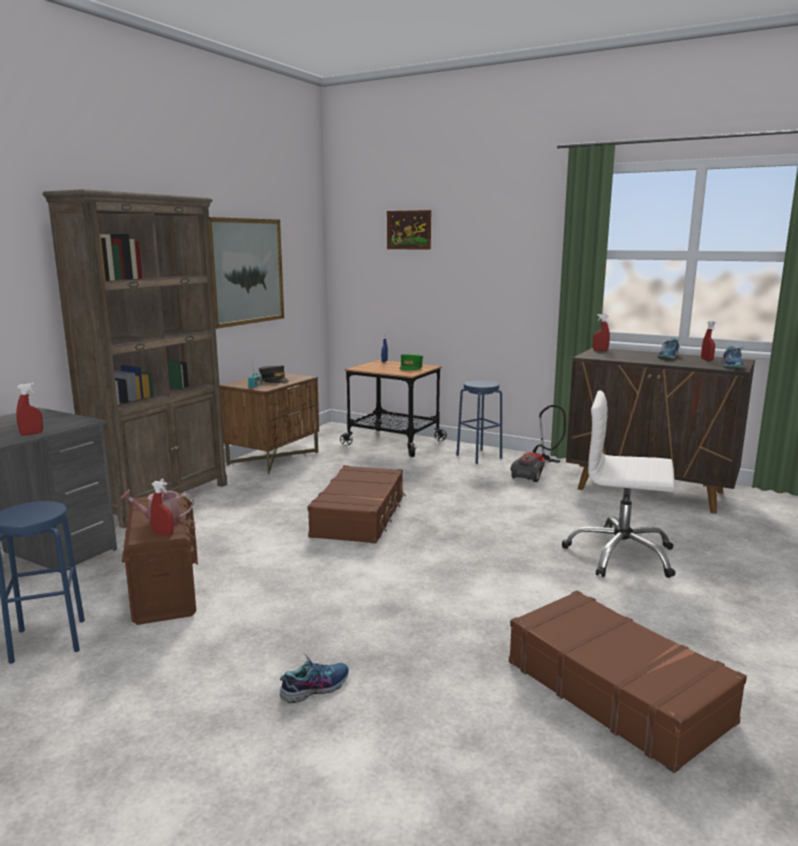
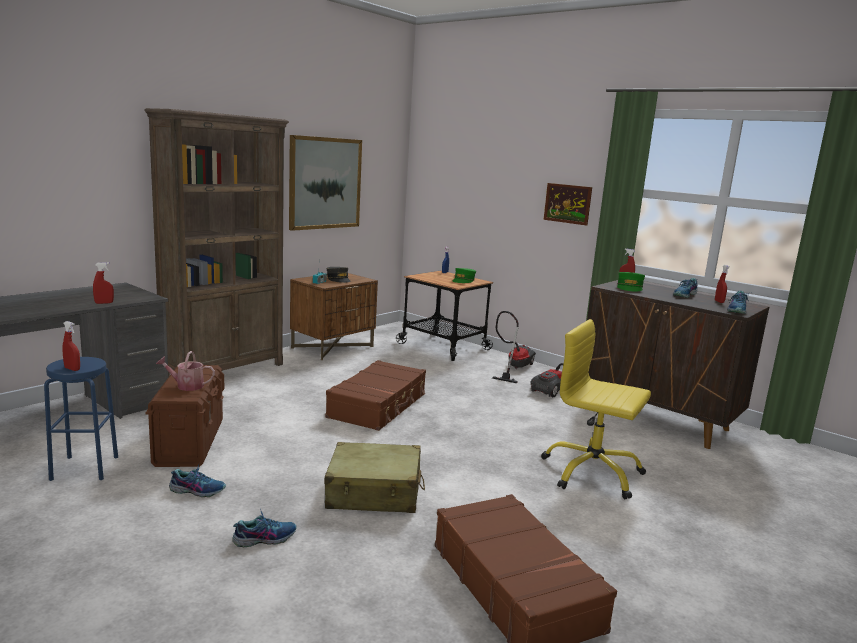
camera: 10 degrees right, 0 degrees up
(163, 534) = (183, 396): red spray bottle -> red spray bottle (72, 369)
(204, 644) = (197, 490): none -> shoe
(409, 230) = (476, 156): picture -> picture (567, 203)
(409, 613) = (374, 493): none -> beige suitcase
(479, 456) = (513, 368): blue stool -> vacuum cleaner
(610, 355) = (629, 288): none -> green cap
(620, 555) = (592, 473): white office chair -> yellow office chair

